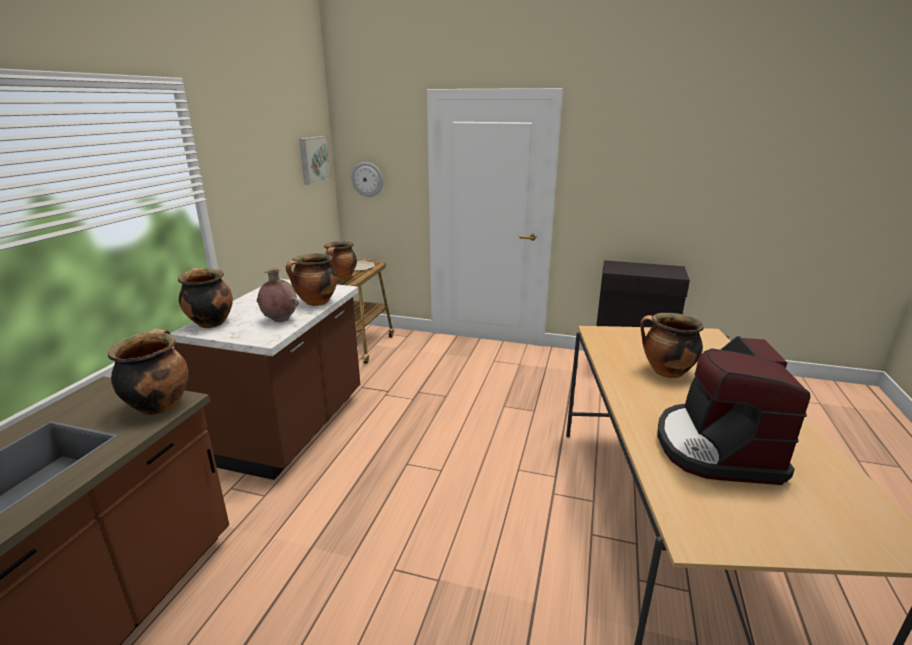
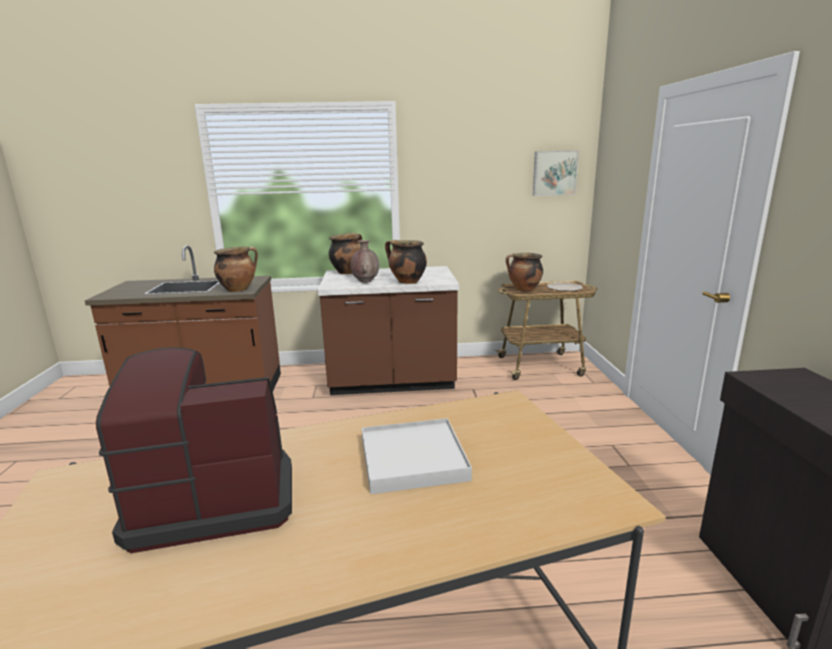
camera: 70 degrees right, 5 degrees down
(367, 179) = (609, 198): wall clock -> none
(665, 372) = (412, 458): cooking pot -> white tray

